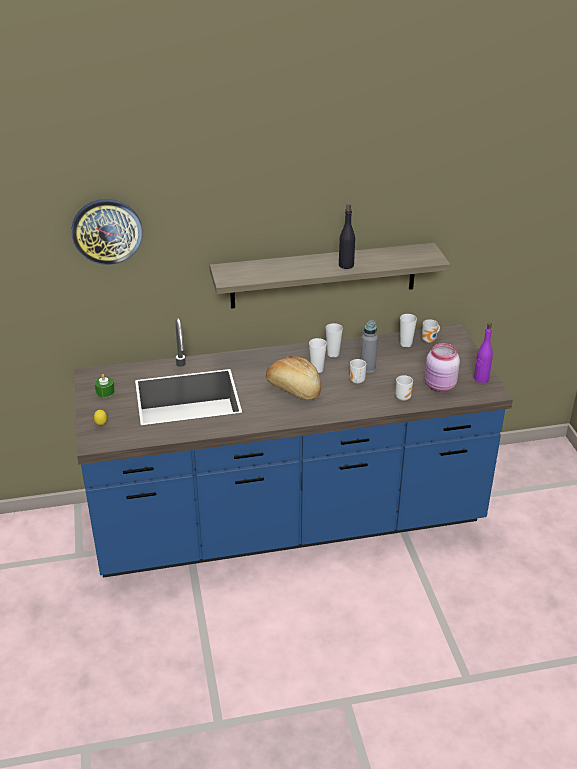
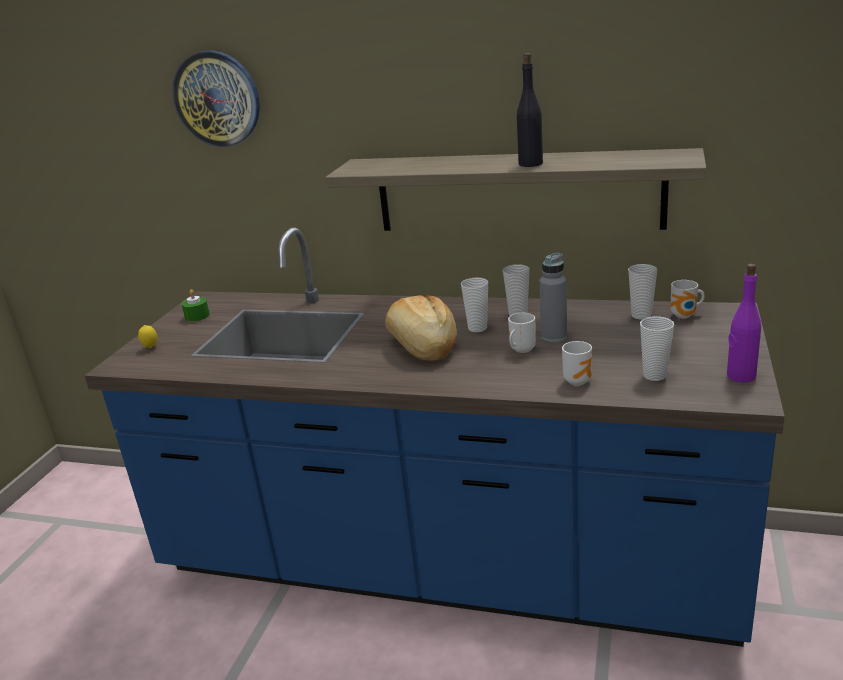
camera: 30 degrees right, 10 degrees down
(439, 386) = (654, 375): pink jar -> cup

